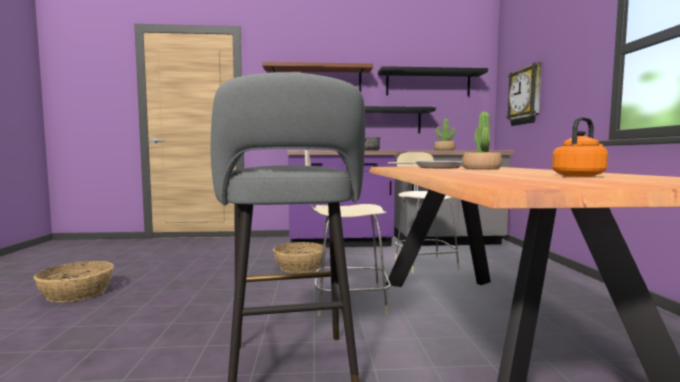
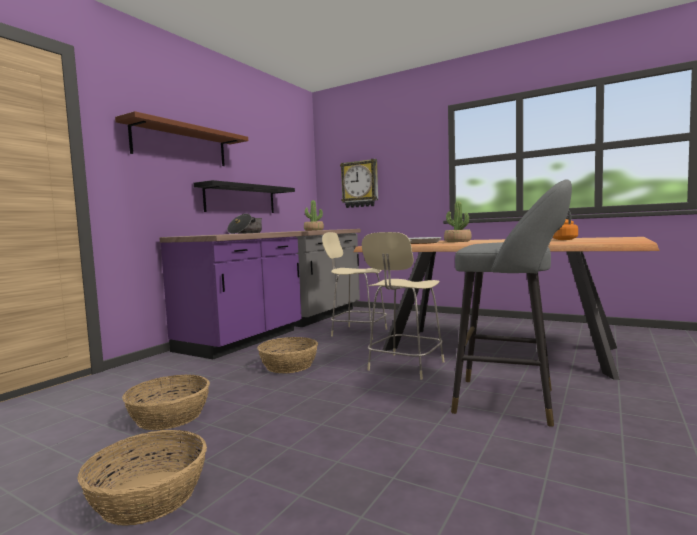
camera: 55 degrees left, 0 degrees up
(182, 267) = (169, 416): none -> basket
(428, 84) = (275, 163): black shelf -> none

